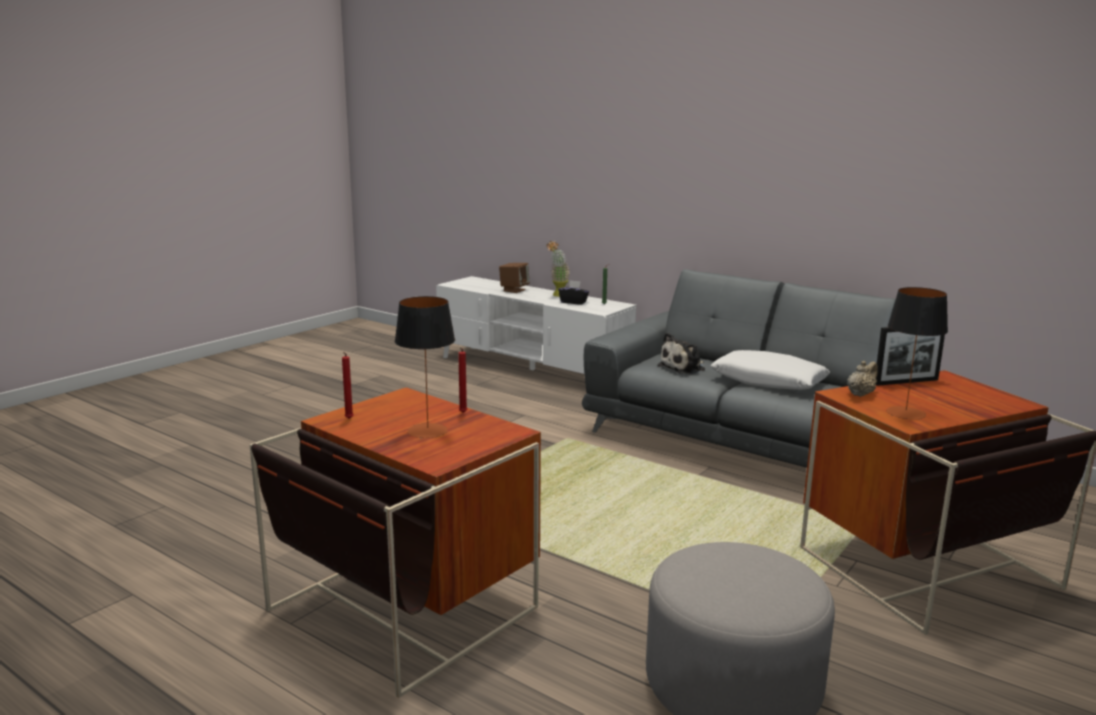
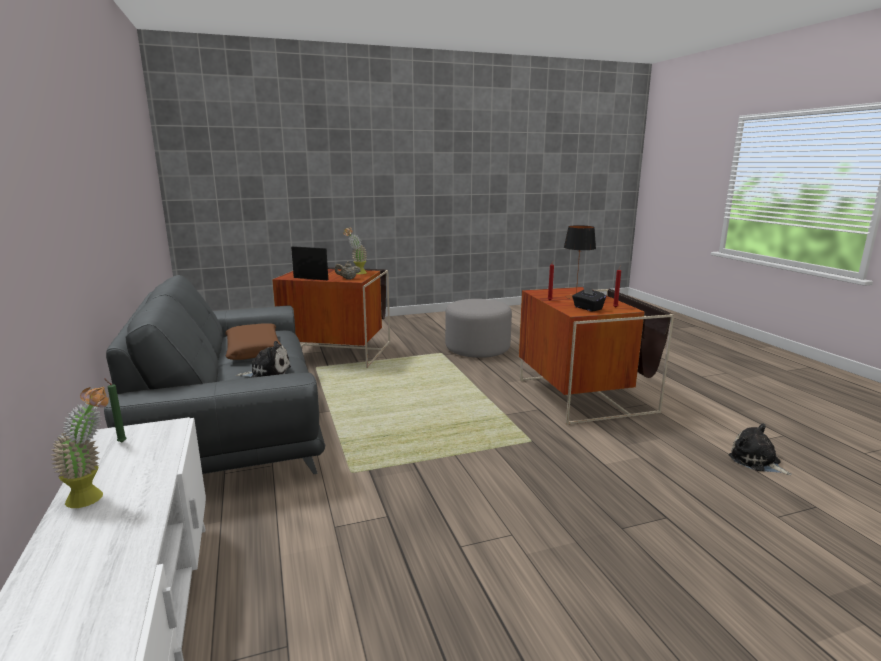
camera: 145 degrees left, 0 degrees up
(147, 561) = (756, 461): none -> plush toy
(514, 290) = (87, 560): brown speaker -> none
(573, 302) = (136, 463): black tissue box -> black tissue box (587, 308)
(768, 381) = (254, 350): white pillow -> brown pillow
(905, 413) = (357, 273): table lamp -> potted plant

